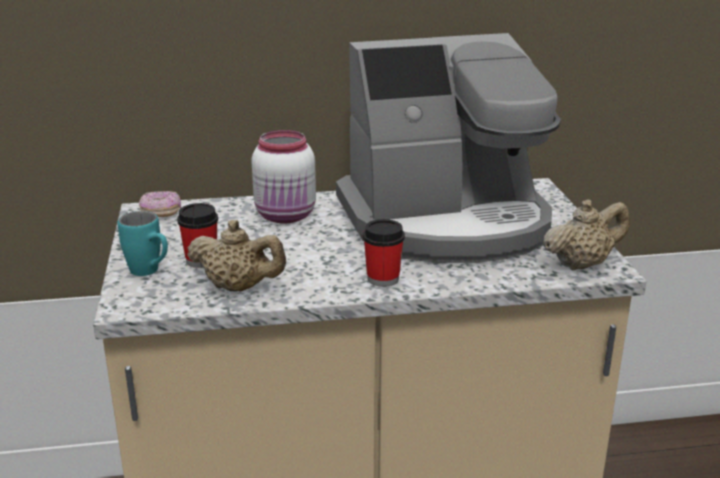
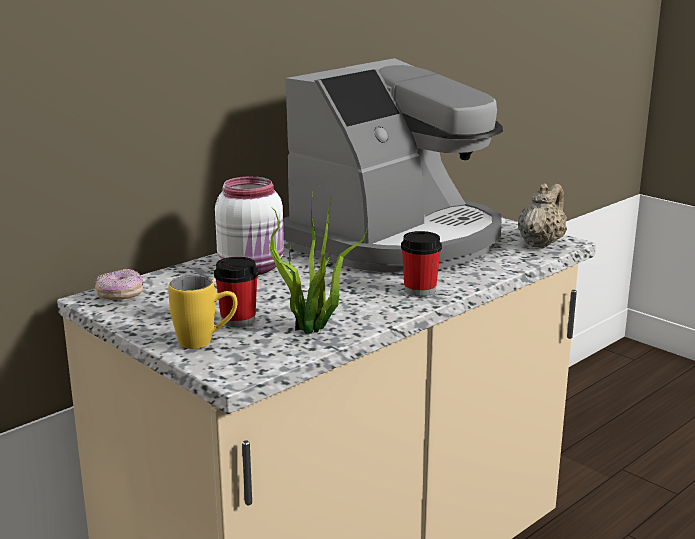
camera: 35 degrees left, 5 degrees down
(150, 272) = (206, 342): turquoise mug -> yellow mug
(239, 287) = (312, 329): beige teapot -> potted plant

